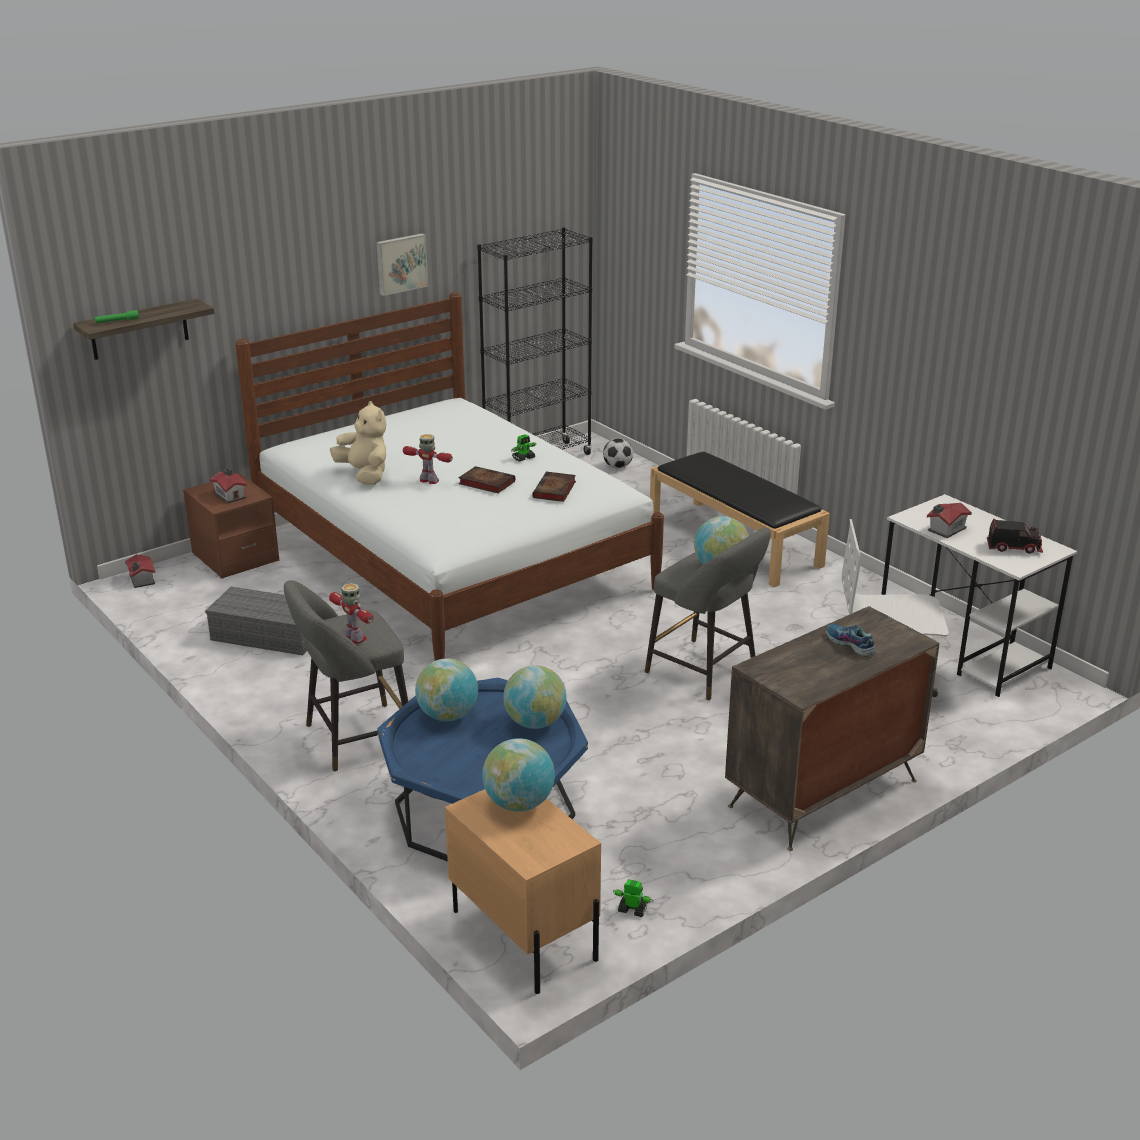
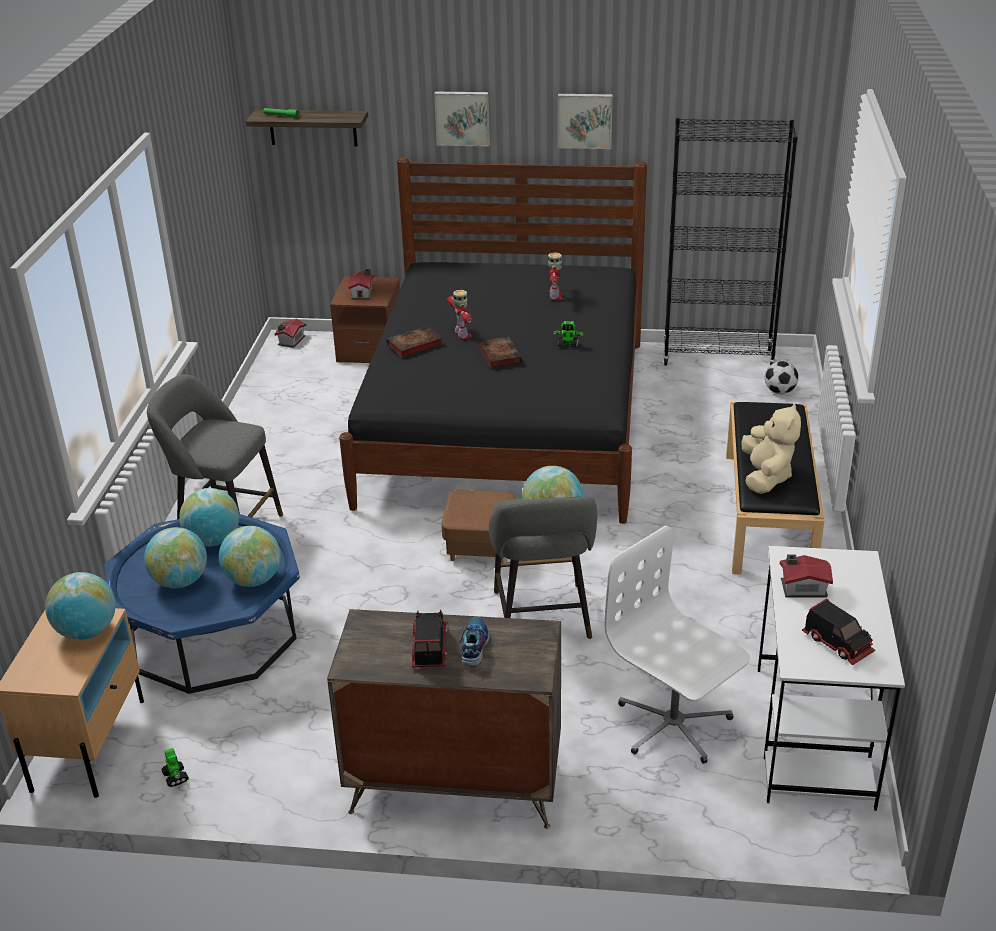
camera: 45 degrees right, 5 degrees up
(270, 634) = (299, 421): grey storage box -> none
(291, 285) = (462, 118): none -> picture
(355, 638) = (207, 443): toy robot -> toy robot (555, 296)
(365, 475) = (429, 311): beige plush toy -> beige plush toy (766, 477)
(452, 562) = (506, 420): white bed -> black bed
(477, 754) = (180, 581): none -> globe
(554, 490) = (539, 385): book -> book (414, 345)
(583, 650) = (480, 546): none -> brown ottoman
(825, 659) = (428, 647): none -> toy truck

